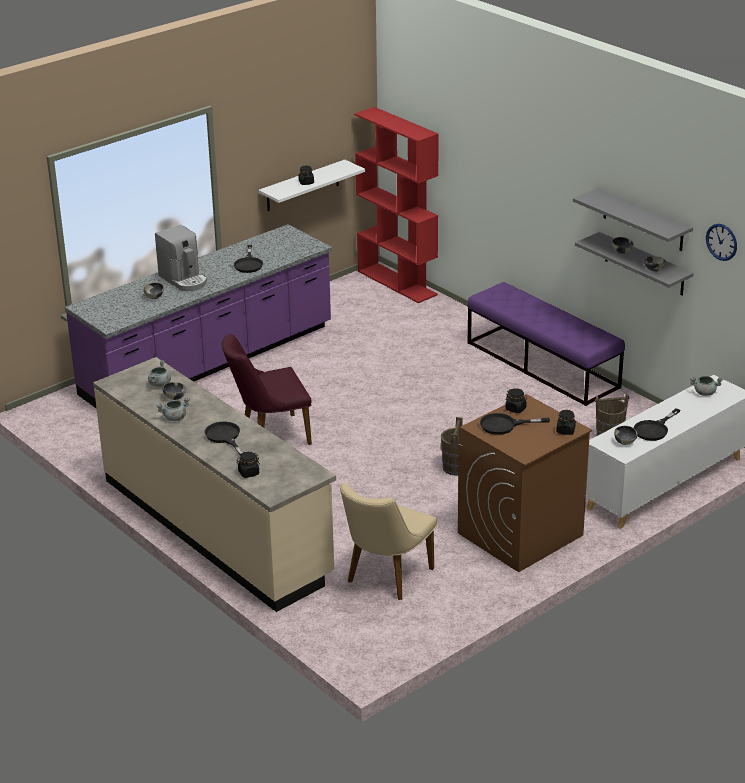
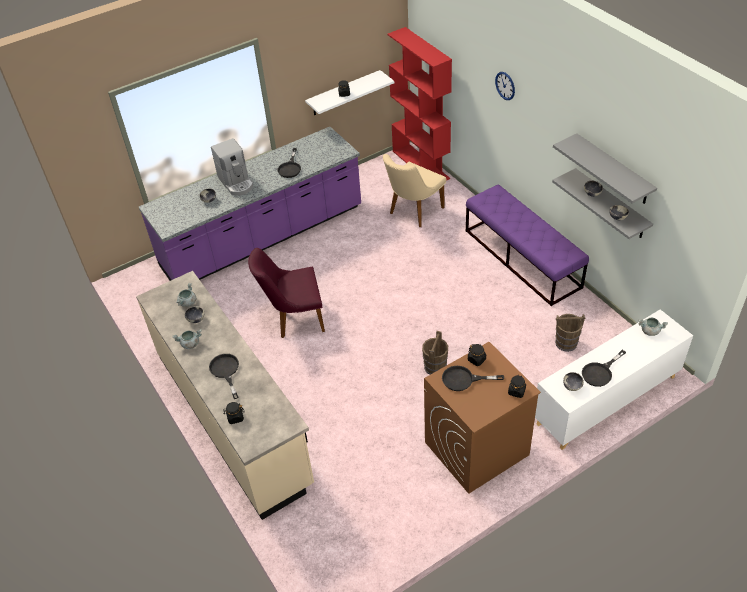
camera: 10 degrees right, 15 degrees up
(384, 578) = (356, 489): beige chair -> beige chair (412, 212)
(721, 242) = (682, 207): wall clock -> wall clock (505, 85)

